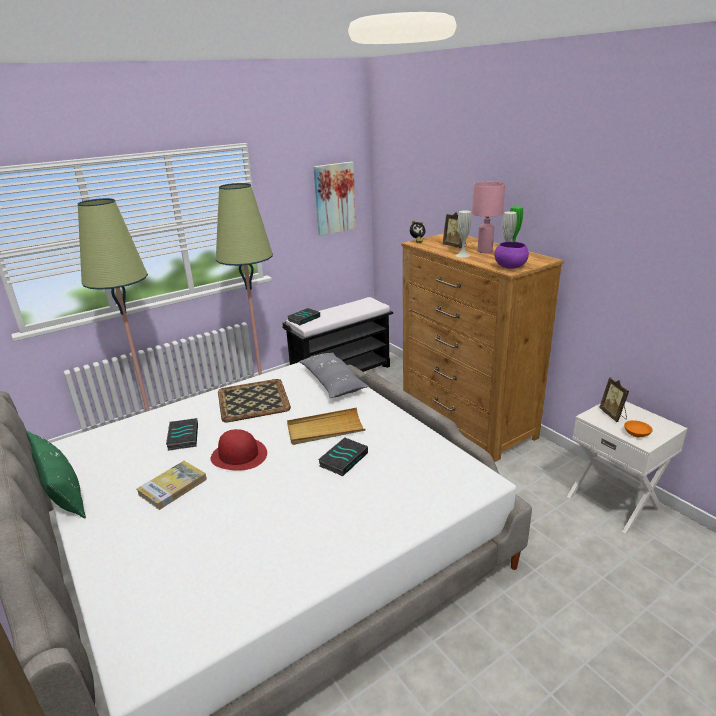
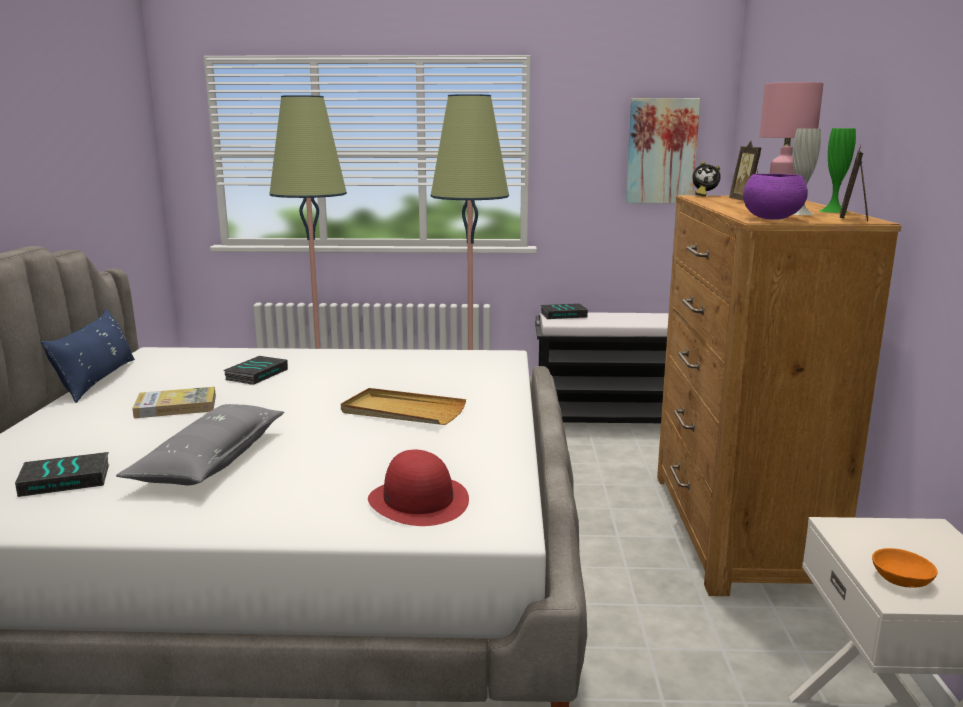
camera: 35 degrees right, 10 degrees down
(62, 491) = (98, 380): green pillow -> blue pillow
(239, 455) = (276, 403): red hat -> red hat (419, 501)
(252, 400) = (375, 366): tray -> none
(332, 382) = (491, 375): grey pillow -> grey pillow (210, 460)
(343, 459) = (370, 442): book -> book (66, 479)
(462, 255) = (730, 207): white vase -> none
(613, 415) = (893, 540): picture frame -> picture frame (853, 219)

